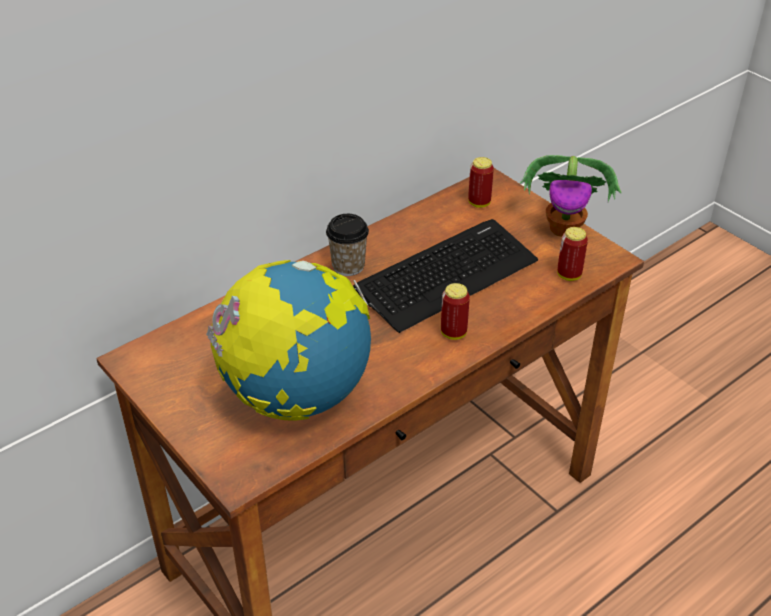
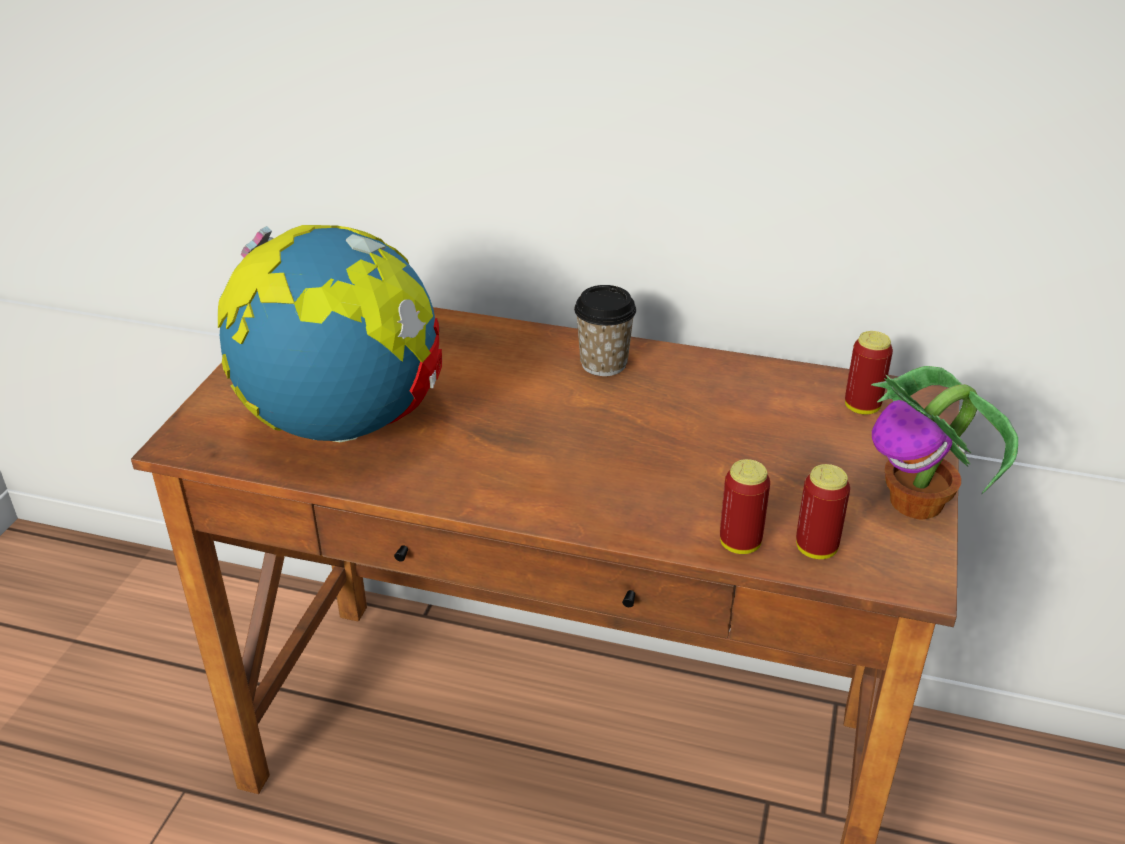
camera: 55 degrees right, 5 degrees down
(445, 275) = (676, 440): keyboard -> none
(453, 333) = (571, 492): can -> can (740, 543)

